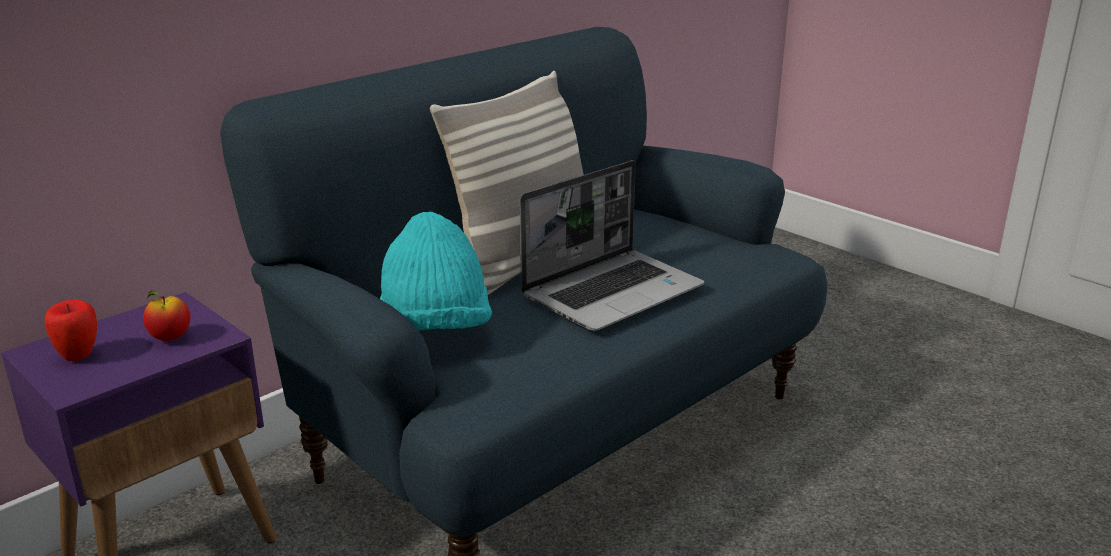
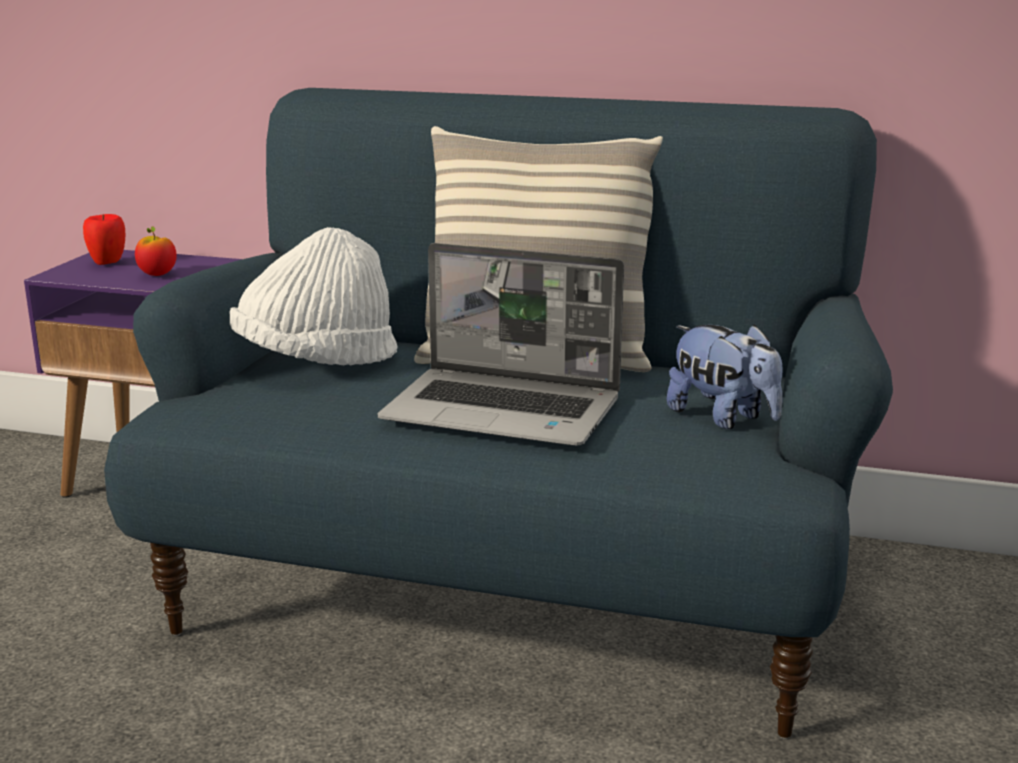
camera: 60 degrees right, 5 degrees down
(434, 330) = (316, 362): turquoise hat -> white hat
(688, 239) = (723, 418): none -> plush toy

